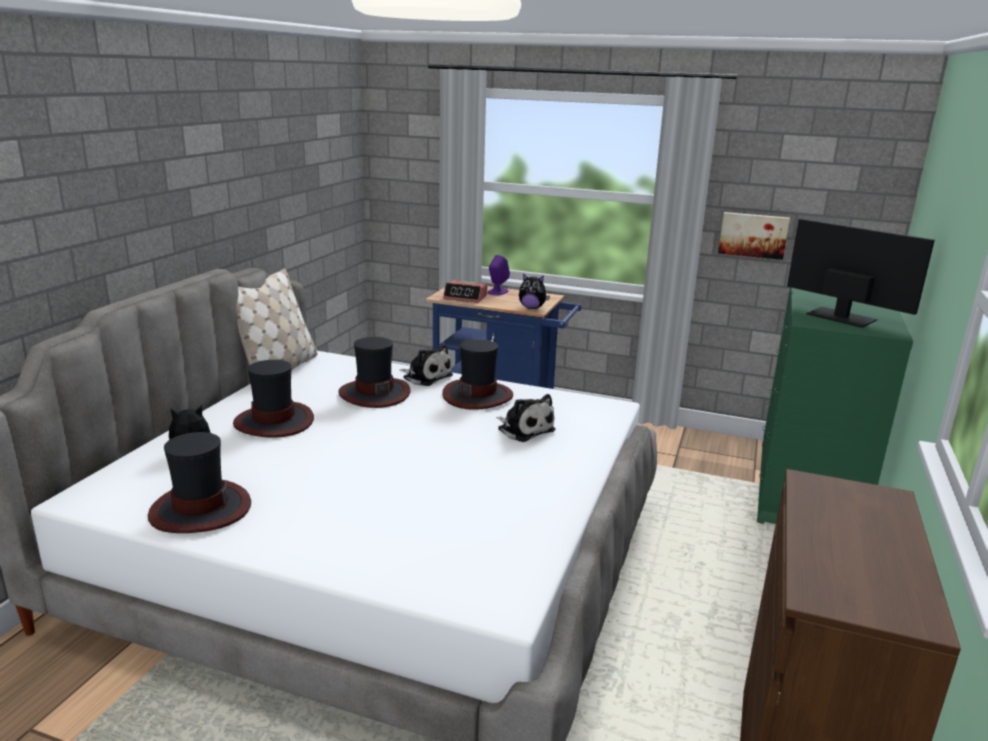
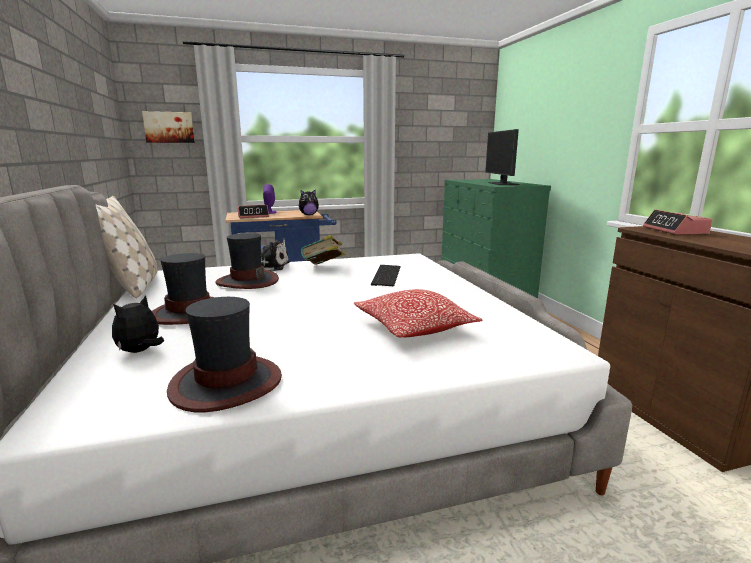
camera: 35 degrees left, 5 degrees down
(422, 514) = (414, 327): none -> pillow
(478, 395) = (324, 268): hat -> book
(524, 429) = (385, 275): plush toy -> keyboard
(753, 235) = (419, 156): picture -> picture (169, 127)
(840, 317) = (503, 184): monitor -> monitor turned 105 degrees counterclockwise
(849, 505) = (675, 231): none -> alarm clock

